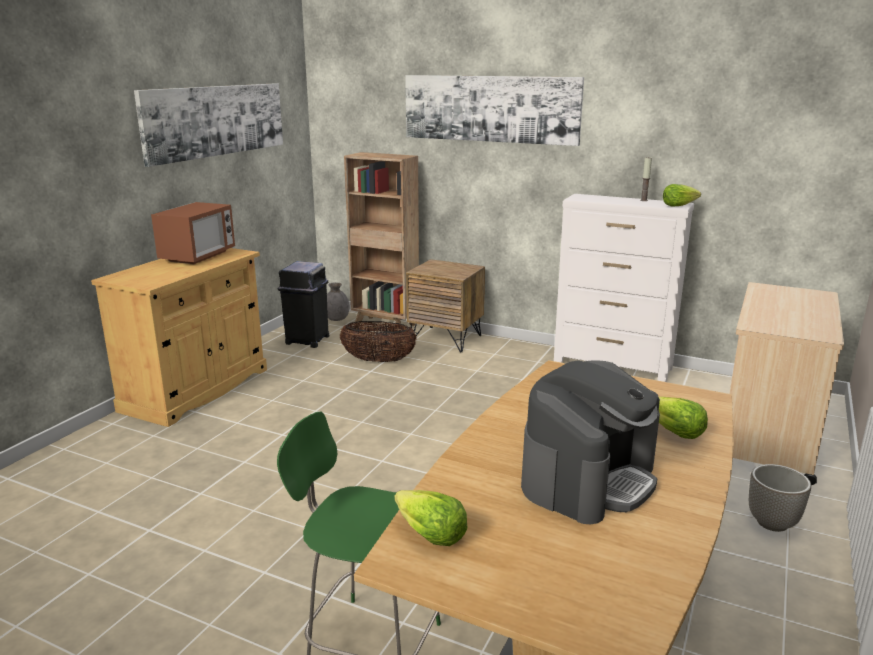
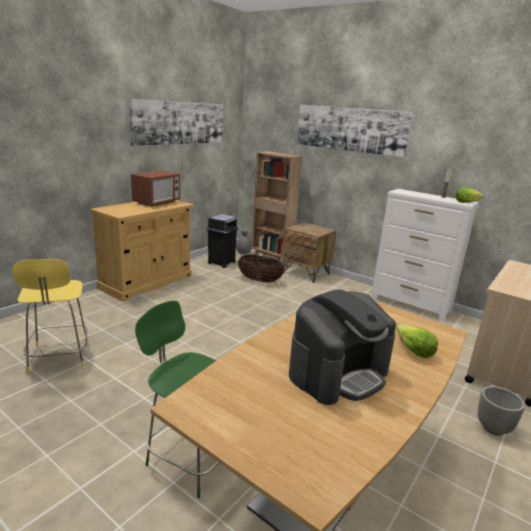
camera: 10 degrees right, 0 degrees up
(97, 534) = (59, 357): none -> yellow stool
(429, 534) = (212, 391): lettuce -> none

